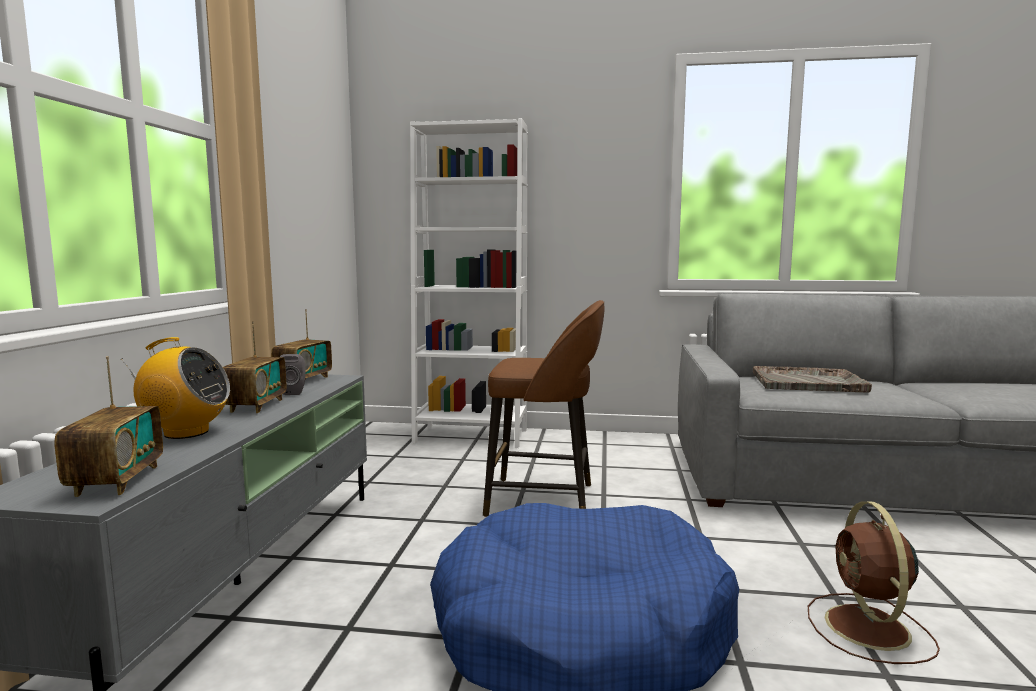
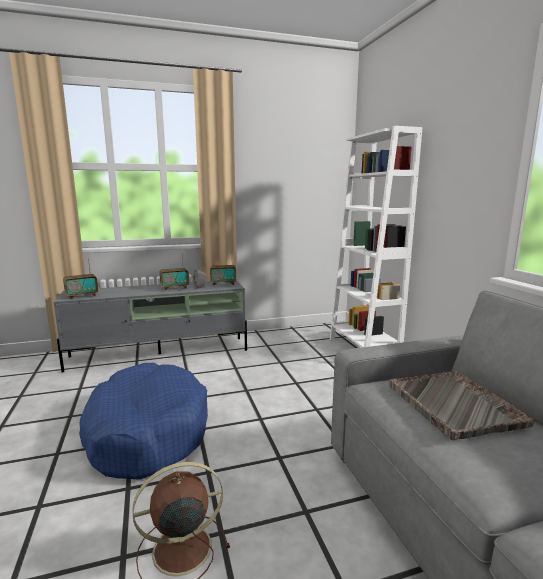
camera: 65 degrees right, 5 degrees up
(185, 433) = (134, 290): radio -> none
(544, 500) = (288, 392): brown stool -> none

